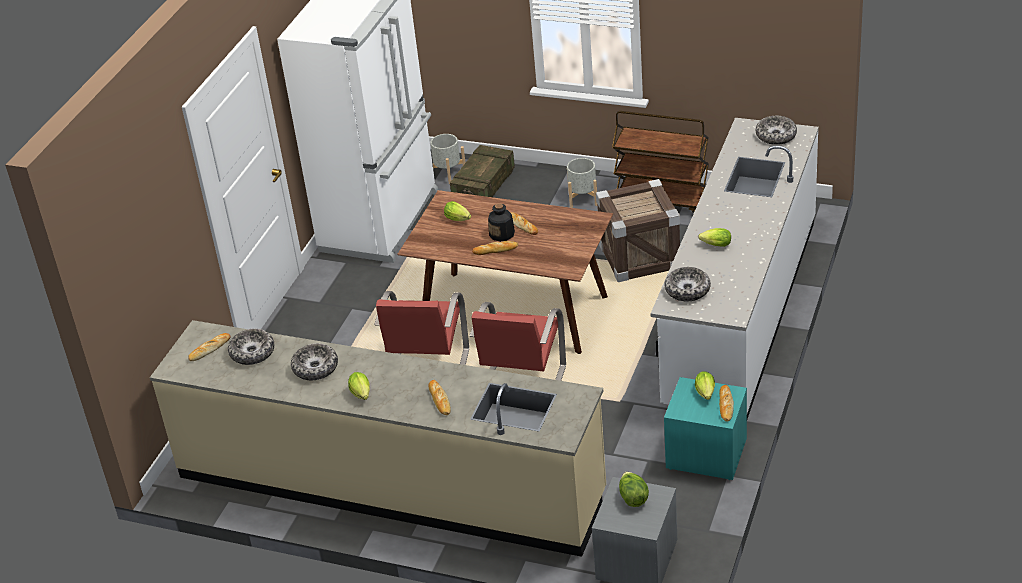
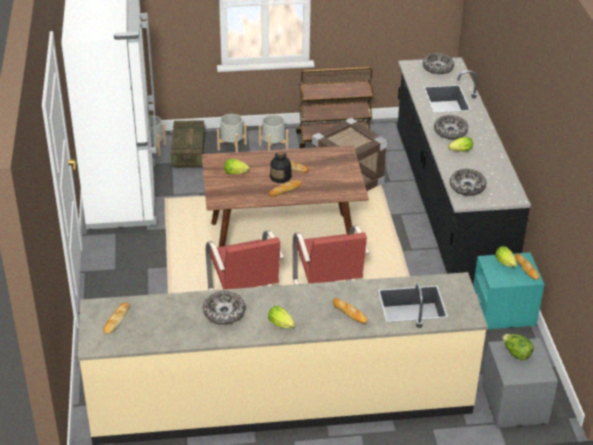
camera: 30 degrees left, 0 degrees up
(252, 352) = (158, 313): bowl -> bowl (450, 132)
(537, 188) = (232, 147): none -> grey planter
(740, 312) = (449, 205): white counter -> black counter

